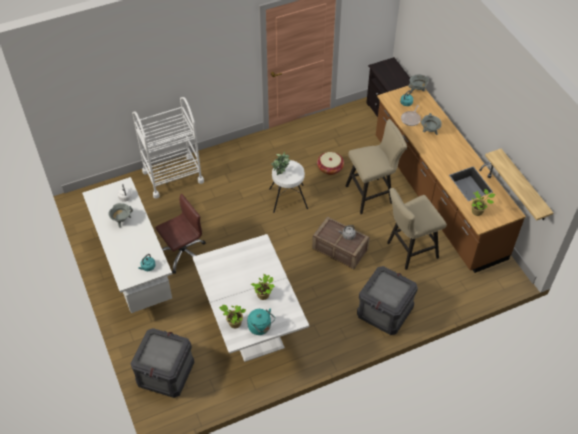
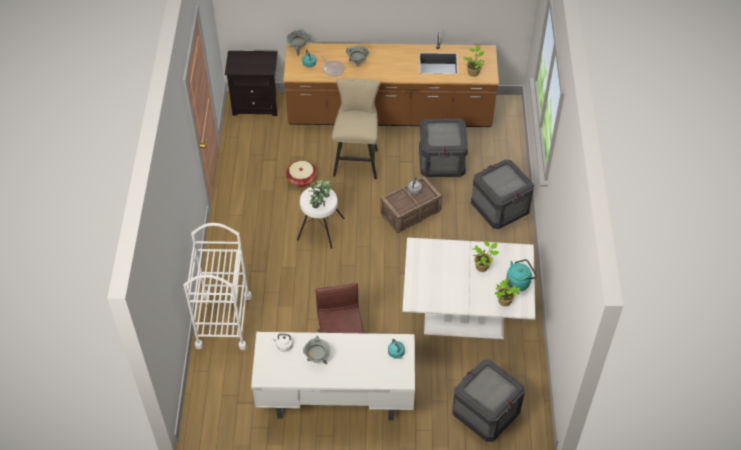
camera: 65 degrees left, 0 degrees up
(409, 251) = (441, 161): beige stool -> crate
(524, 186) = (479, 23): shelf -> none

